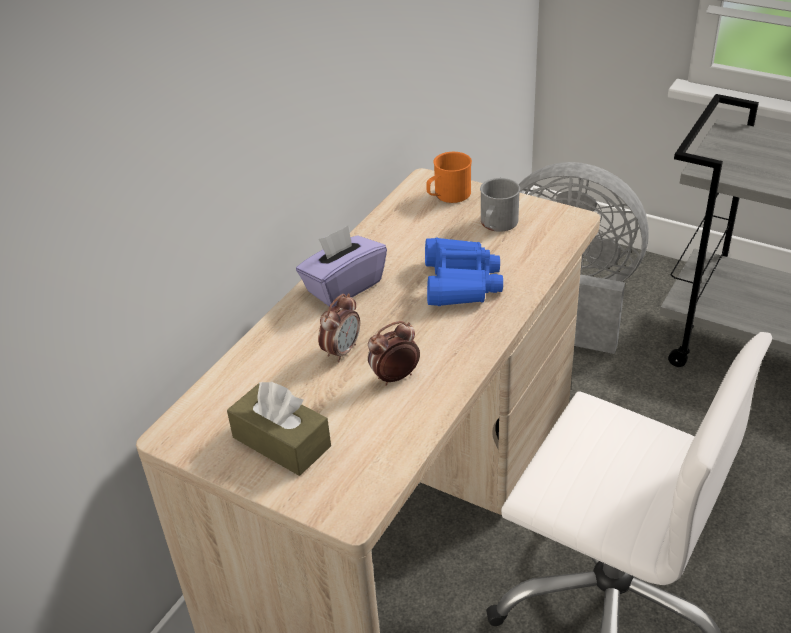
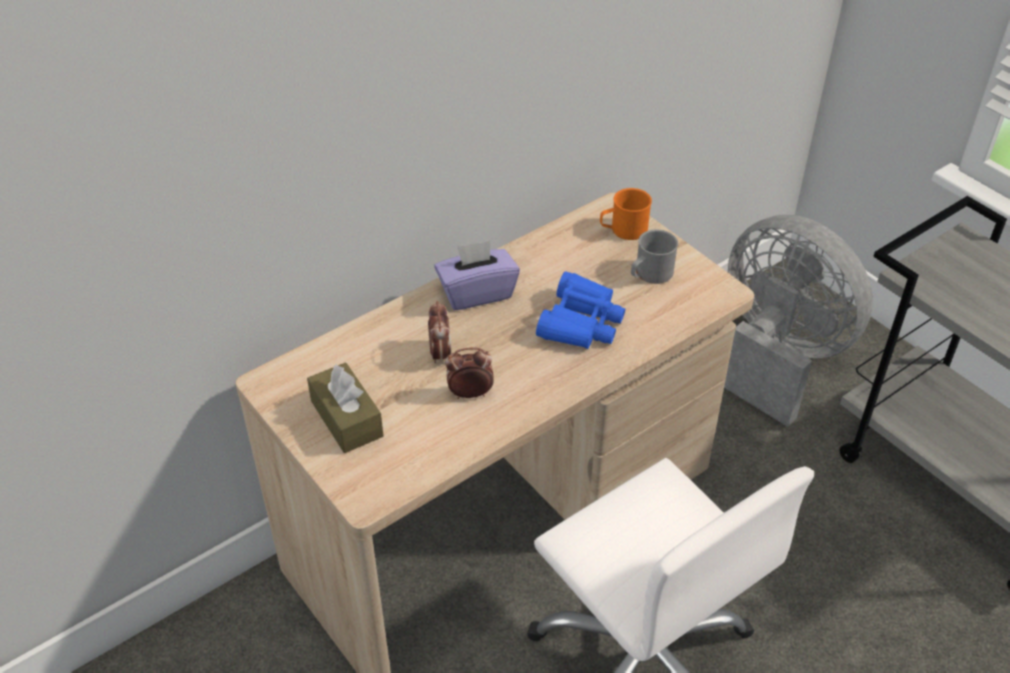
camera: 20 degrees right, 5 degrees up
(341, 351) = (440, 354): alarm clock -> alarm clock turned 60 degrees counterclockwise

